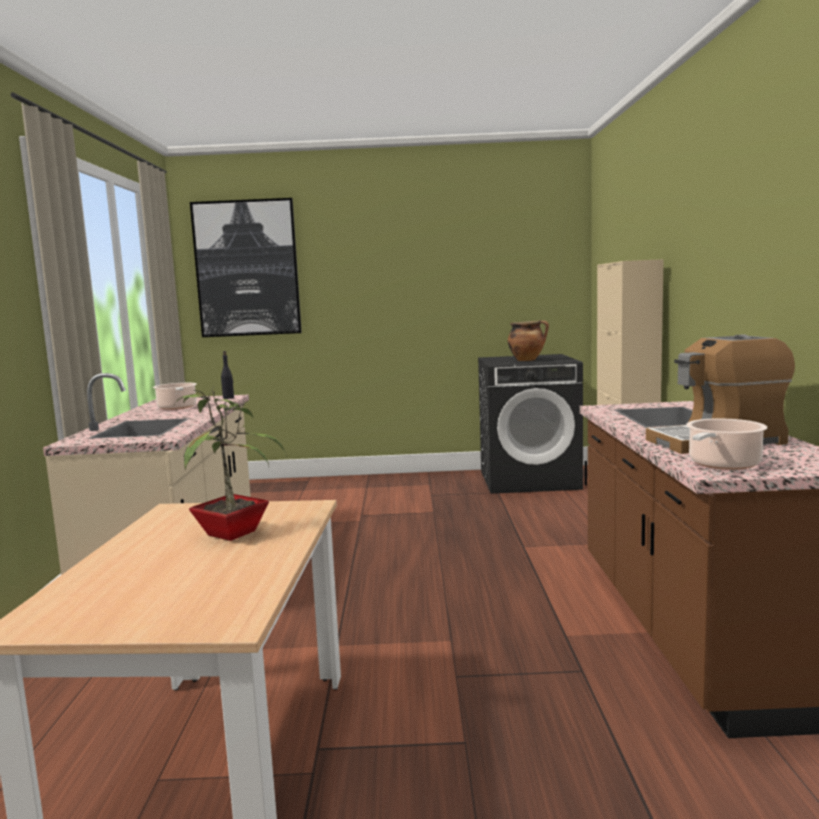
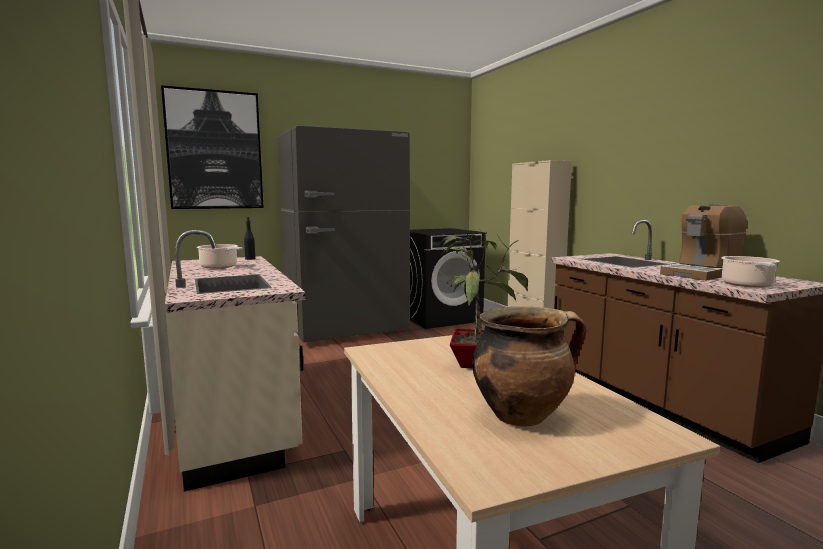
camera: 25 degrees left, 0 degrees up
(392, 487) = (346, 330): none -> grey fridge
(527, 360) = (443, 231): cooking pot -> cooking pot (522, 415)

